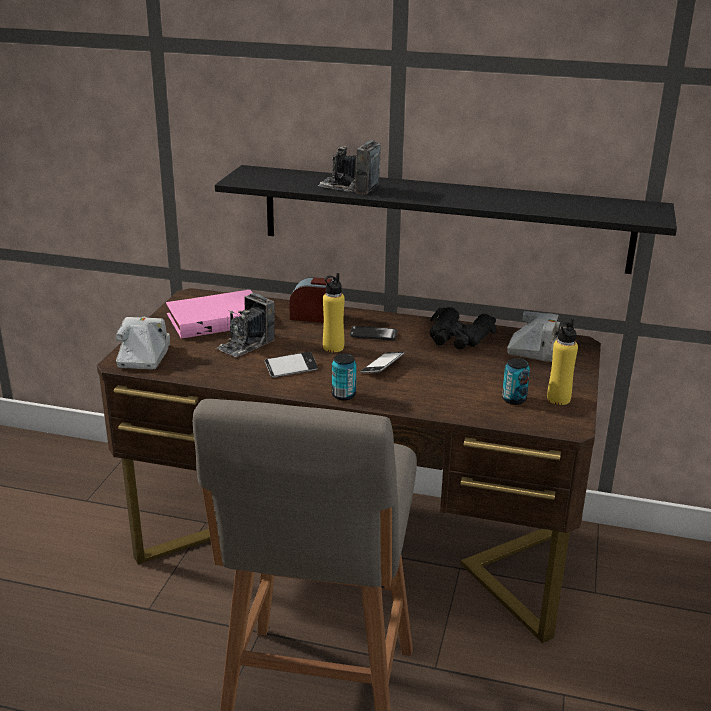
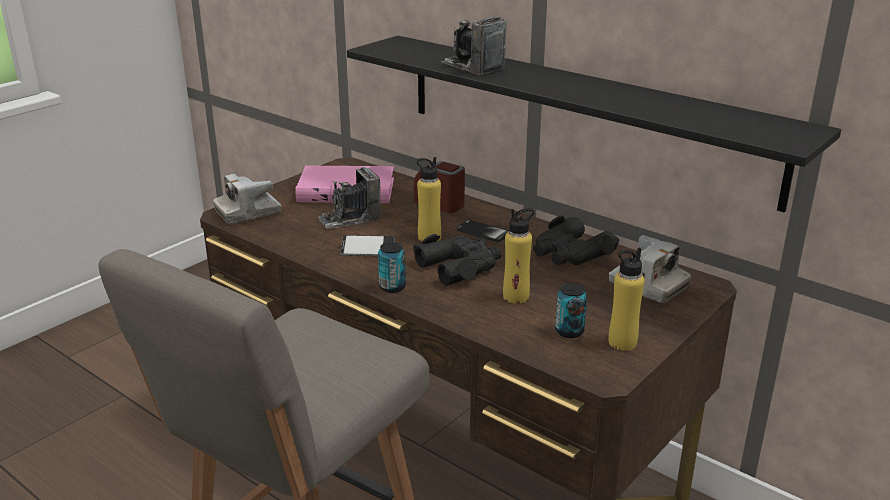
camera: 25 degrees right, 0 degrees up
(144, 356) = (248, 212): camera -> camera turned 150 degrees counterclockwise
(382, 366) = (460, 266): phone -> black binoculars
(449, 381) = (516, 297): none -> yellow bottle

